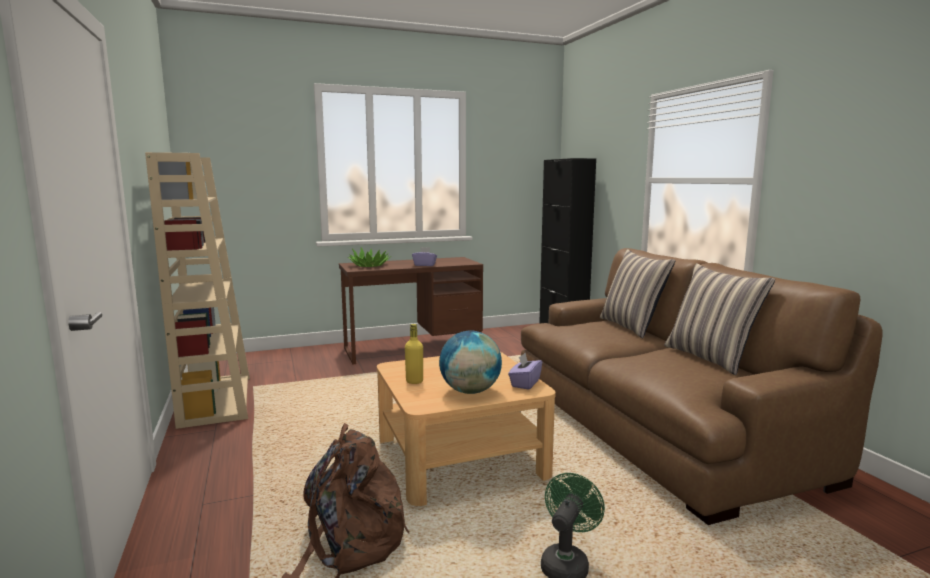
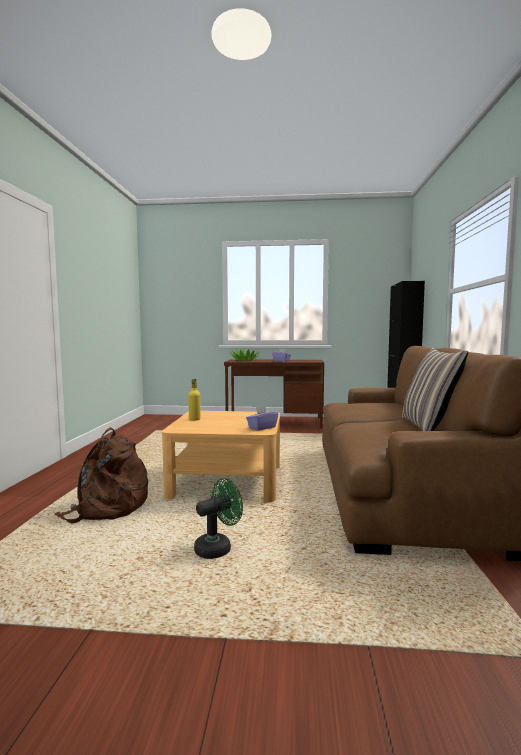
camera: 25 degrees right, 5 degrees down
(215, 400) = (129, 434): beige bookcase -> none
(470, 391) = (218, 427): globe -> none
(632, 327) = (400, 406): pillow -> none

